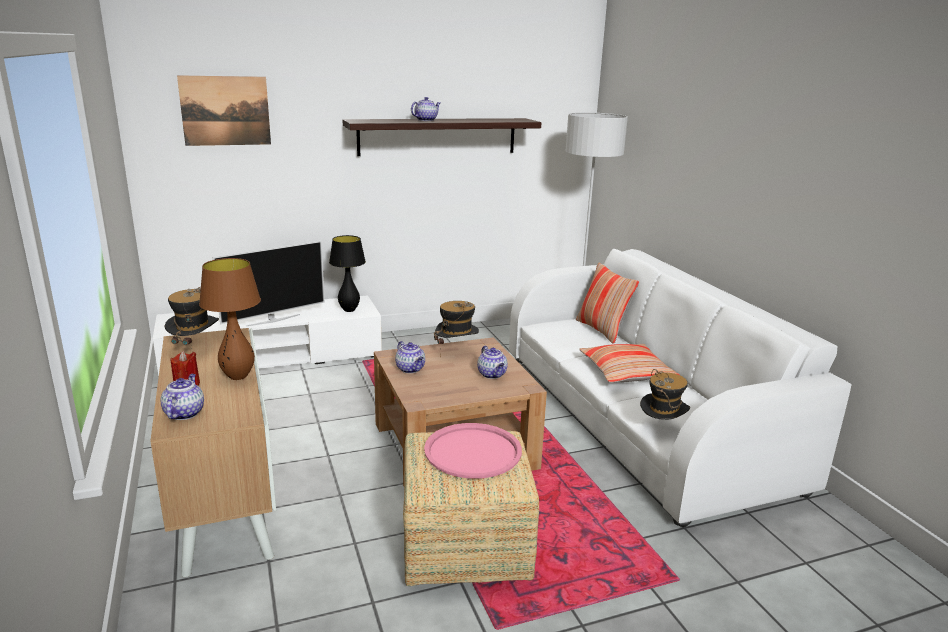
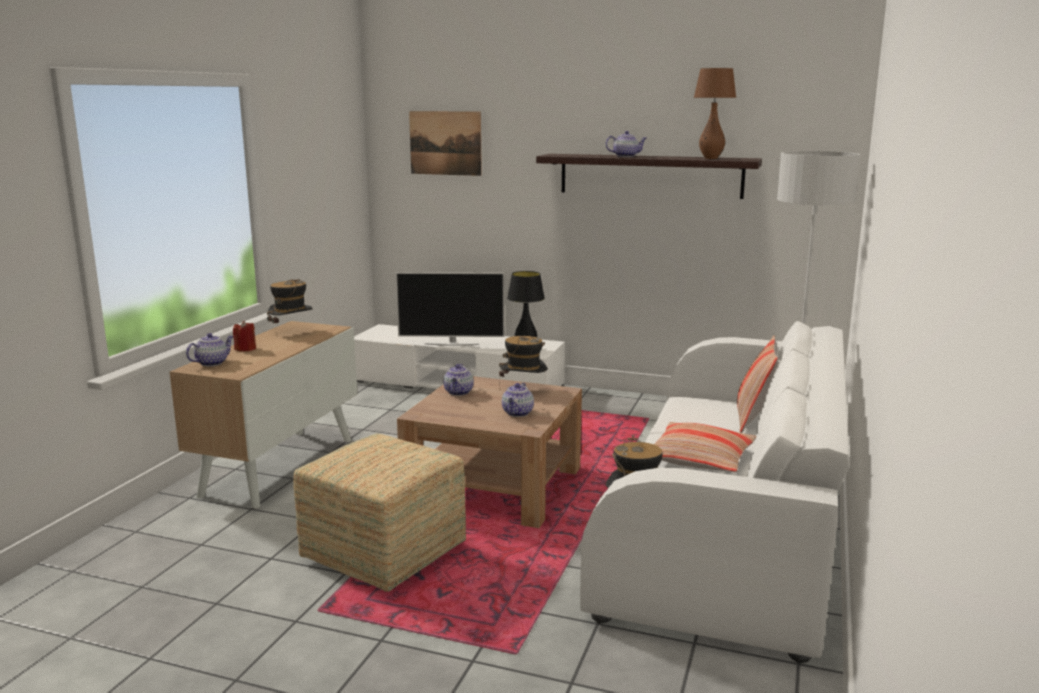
camera: 40 degrees right, 5 degrees down
(238, 376) = (281, 352): brown table lamp -> brown table lamp (711, 158)
(472, 451) = (389, 455): pink tray -> none

